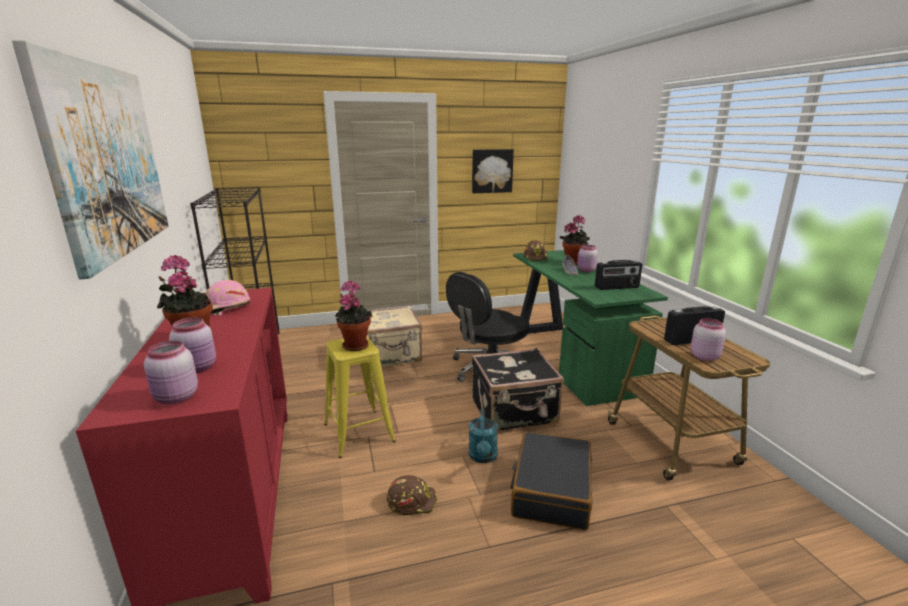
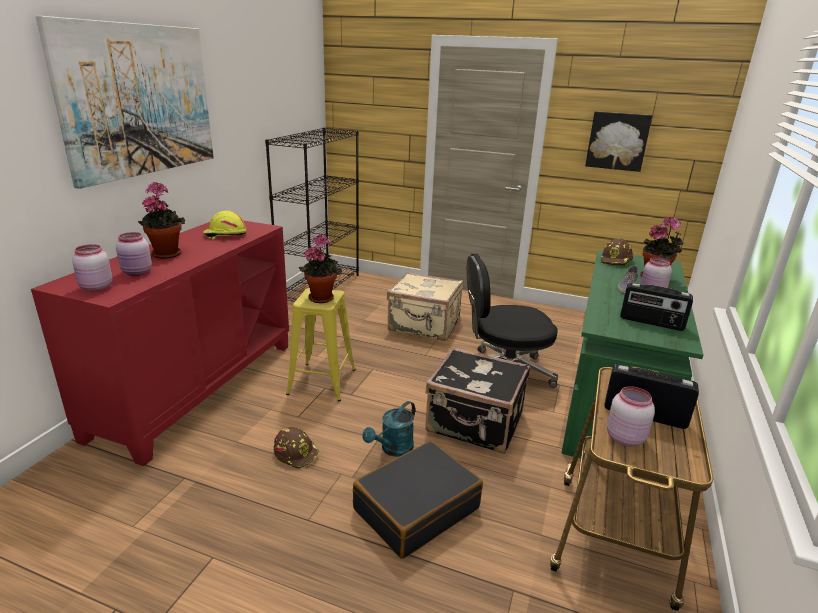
camera: 35 degrees right, 5 degrees up
(225, 308) = (225, 235): pink hard hat -> yellow hard hat

